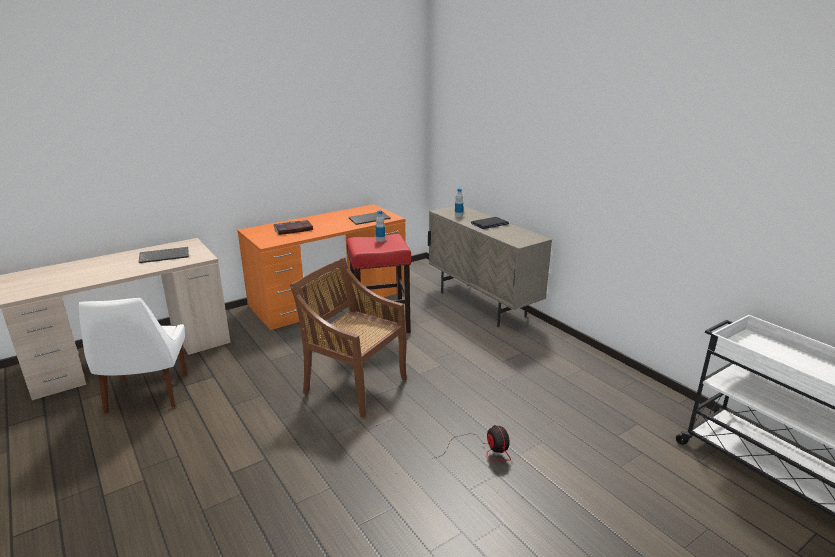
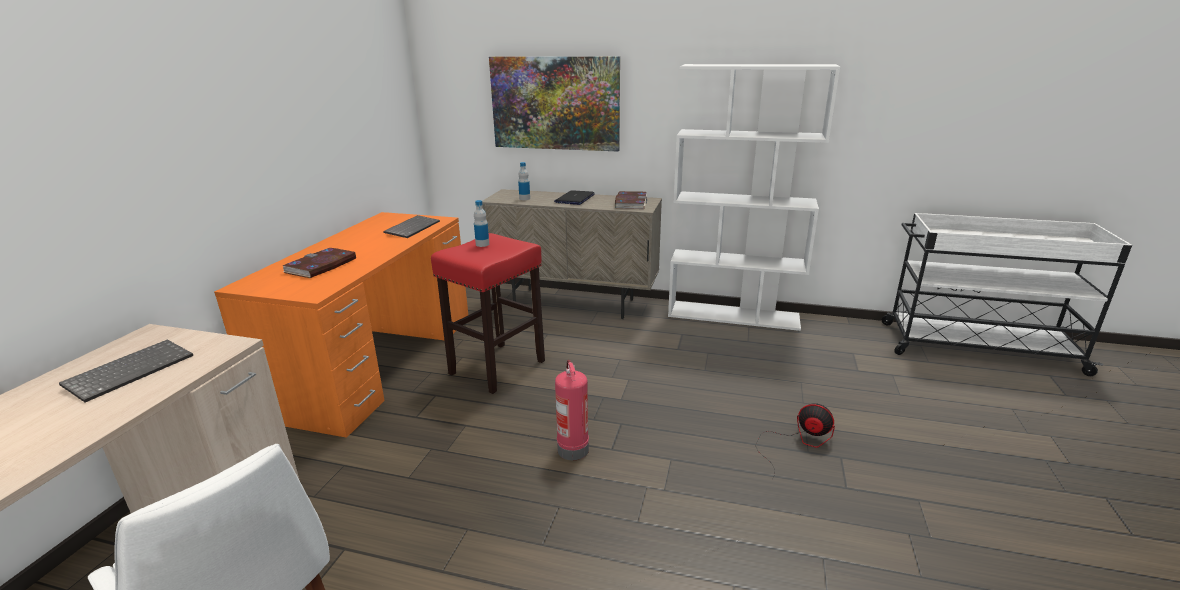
camera: 40 degrees left, 0 degrees up
(354, 385) = (572, 449): brown chair -> fire extinguisher
(497, 148) = (555, 103): none -> picture
(519, 237) = (630, 203): none -> book
(586, 356) = (734, 315): none -> white bookcase

